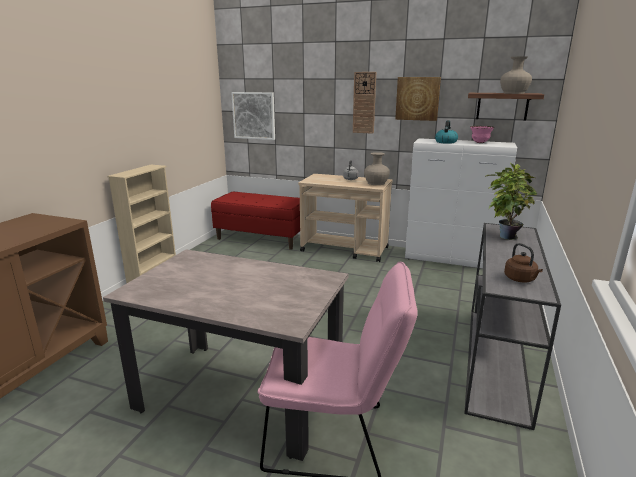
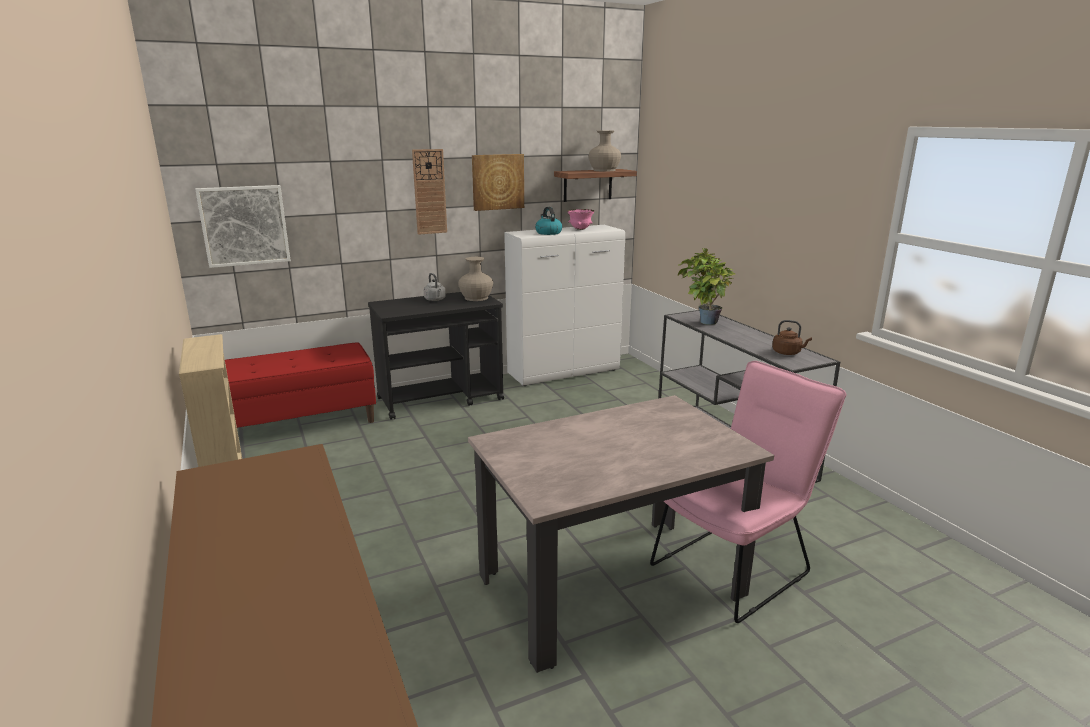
camera: 45 degrees left, 0 degrees up
(345, 249) = (441, 399): beige cart -> black cart

